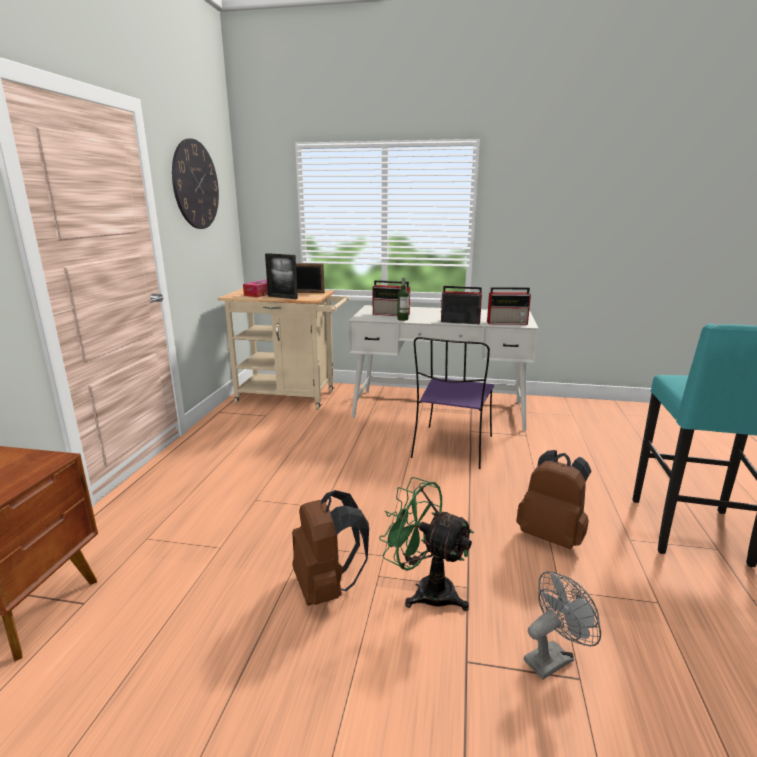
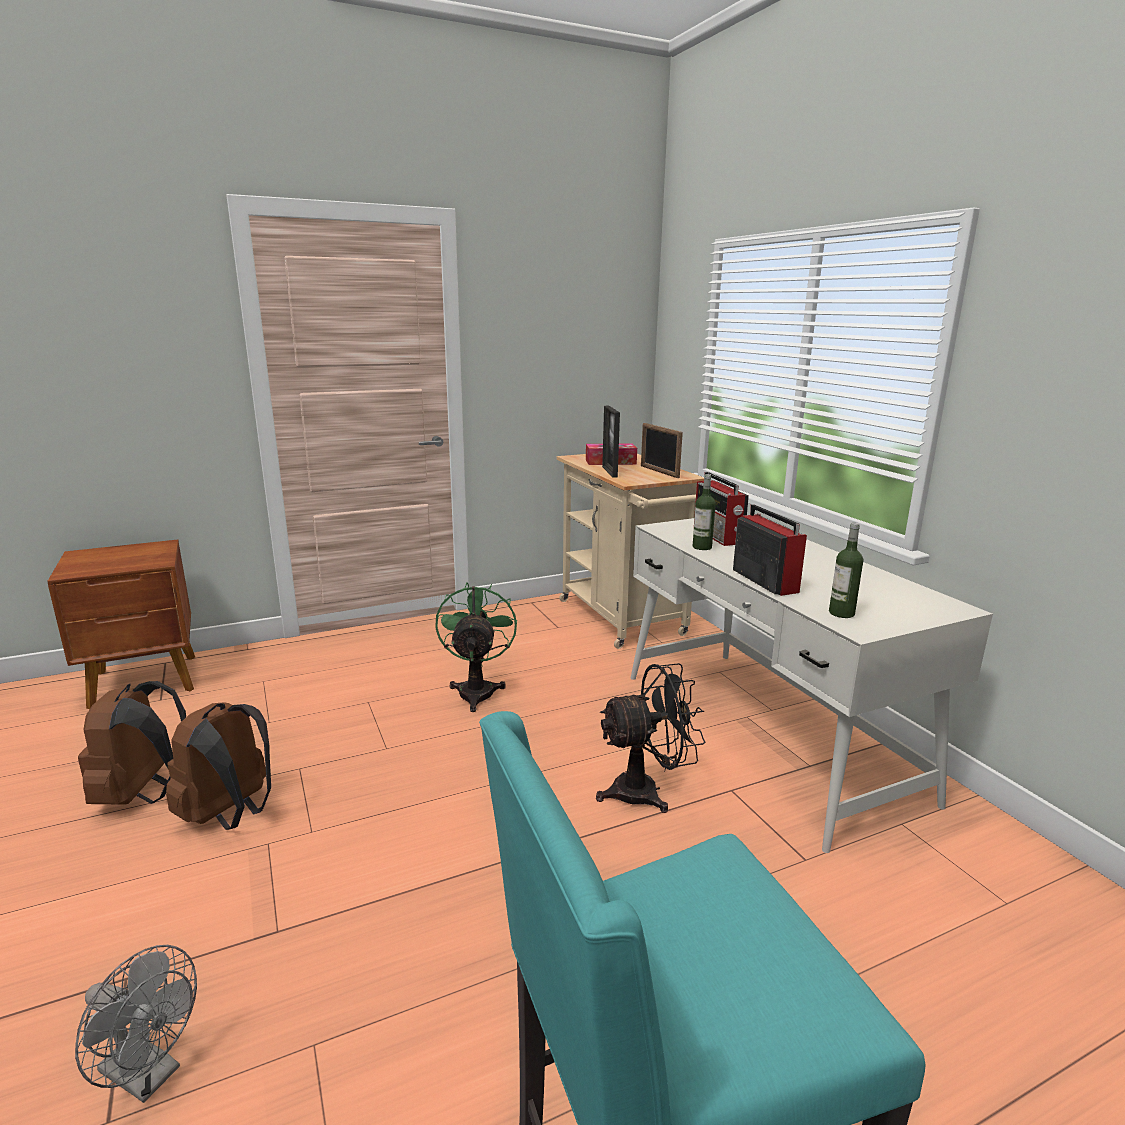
camera: 55 degrees right, 0 degrees up
(195, 185) = (553, 307): wall clock -> none
(426, 590) = (256, 893): green fan -> green fan (477, 689)
(452, 448) = (647, 791): purple chair -> black fan
(508, 323) = (841, 613): radio -> bottle
(552, 536) = (466, 993): brown backpack -> brown backpack (142, 794)

